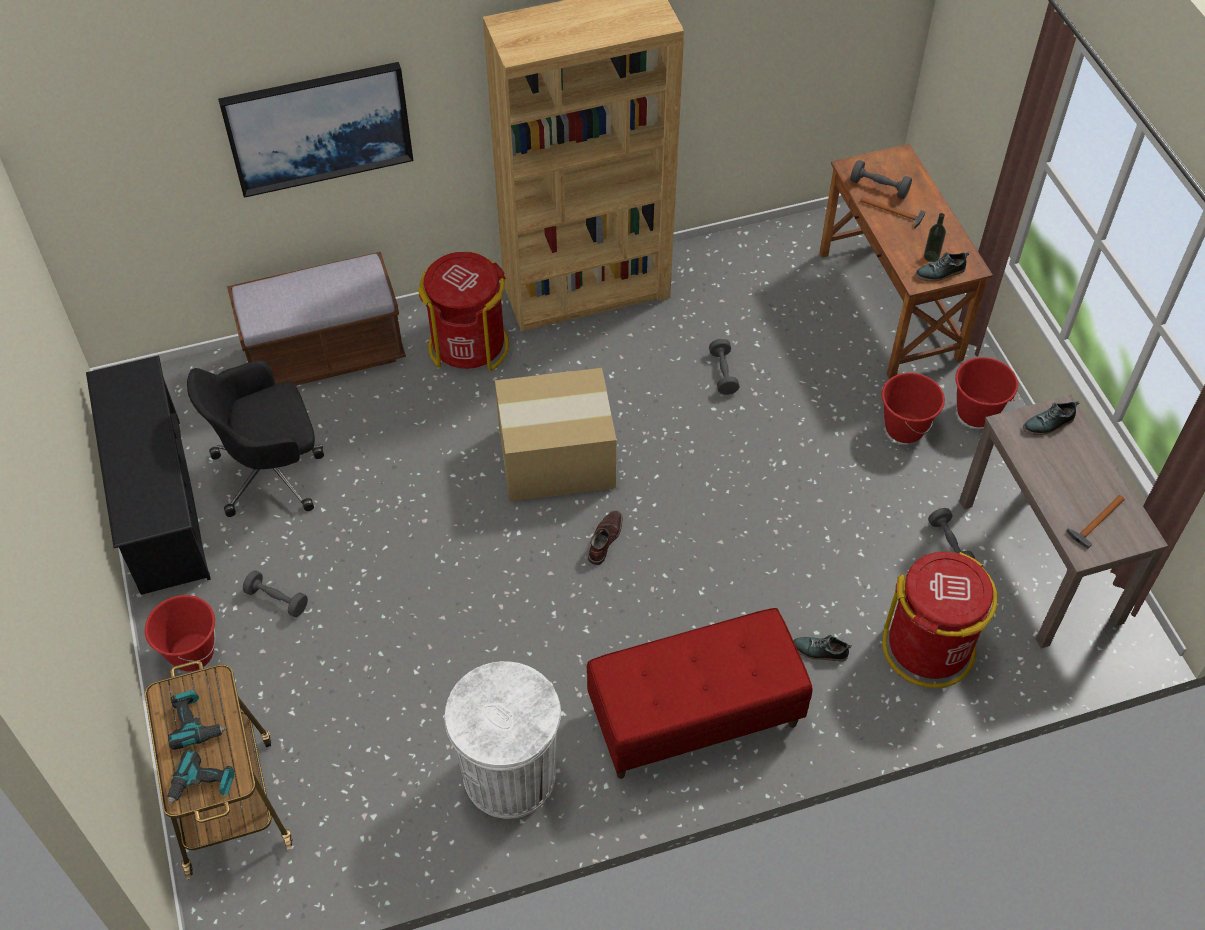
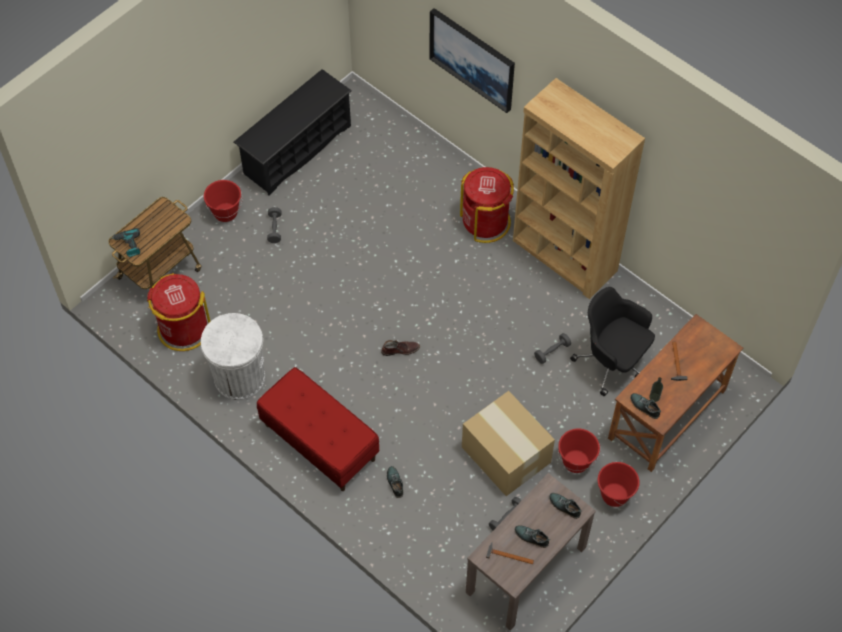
camera: 60 degrees right, 5 degrees up
(196, 723) = (156, 225): power drill -> none
(272, 471) = (346, 183): black office chair -> black office chair (612, 361)
(325, 354) = (433, 162): brown bench -> none
(554, 457) = (437, 300): cardboard box -> cardboard box (505, 453)
(879, 187) = (692, 347): grey dumbbell -> none
(929, 648) = (430, 535): red trash can -> red trash can (183, 329)
(1079, 482) = (531, 537): none -> shoe

